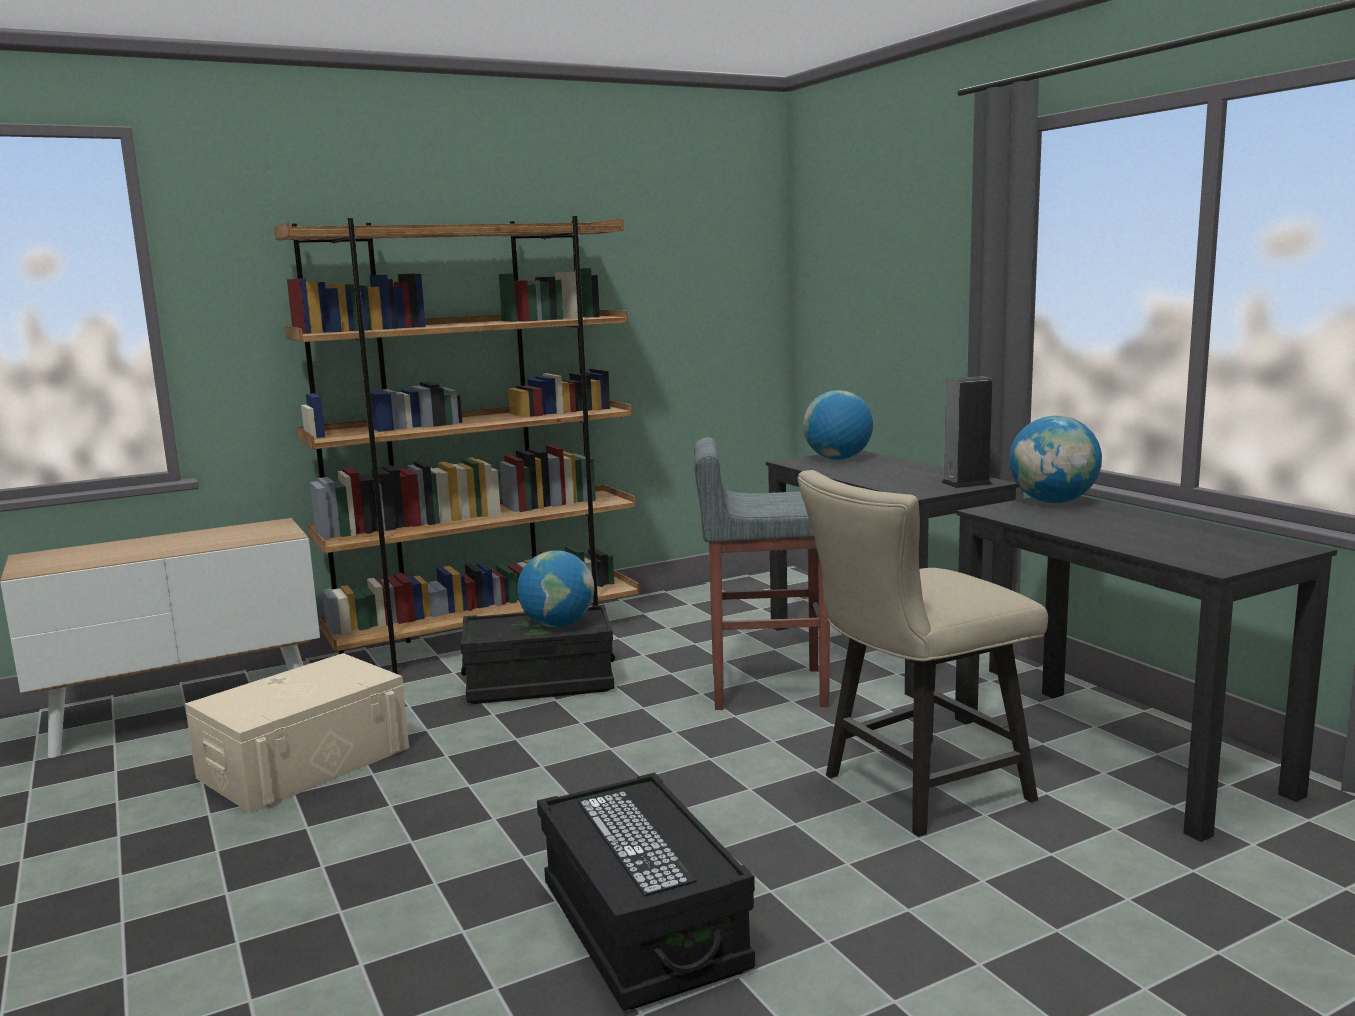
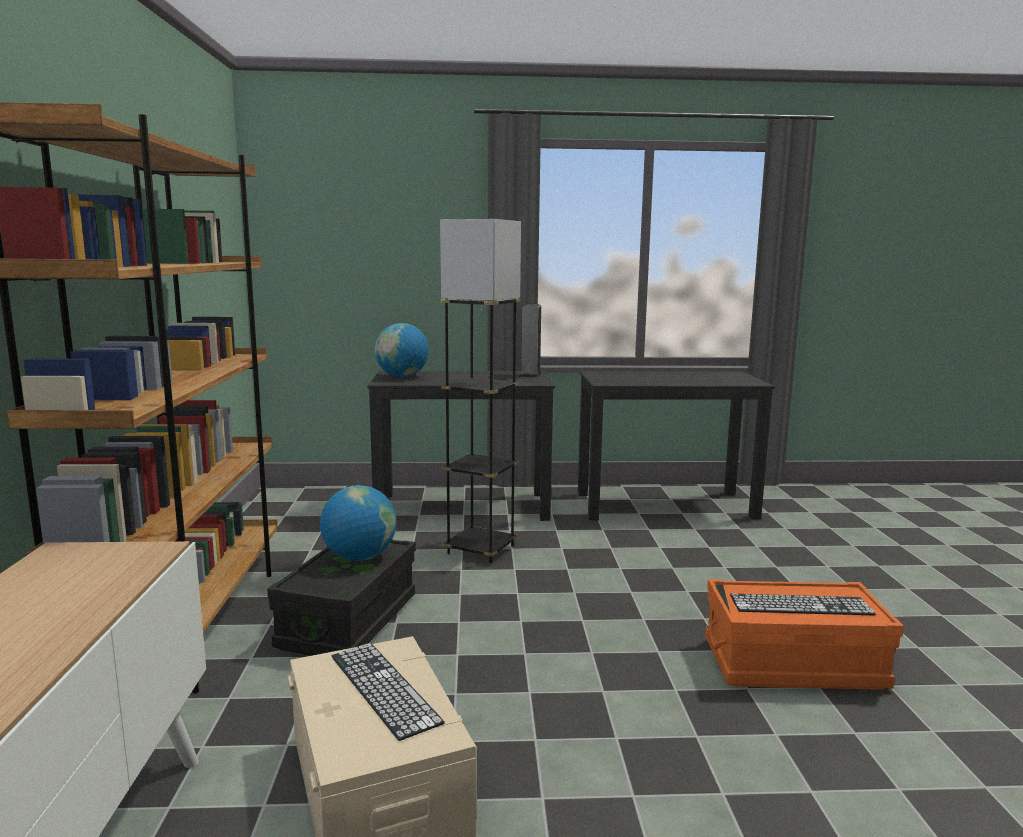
camera: 65 degrees left, 0 degrees up
(310, 687) = (383, 688): none -> keyboard
(642, 927) = (793, 664): black storage box -> orange storage box
(765, 688) = (480, 550): grey stool -> grey floor lamp
(914, 790) = (668, 553): beige chair -> none
(1053, 502) = (601, 375): globe -> none

